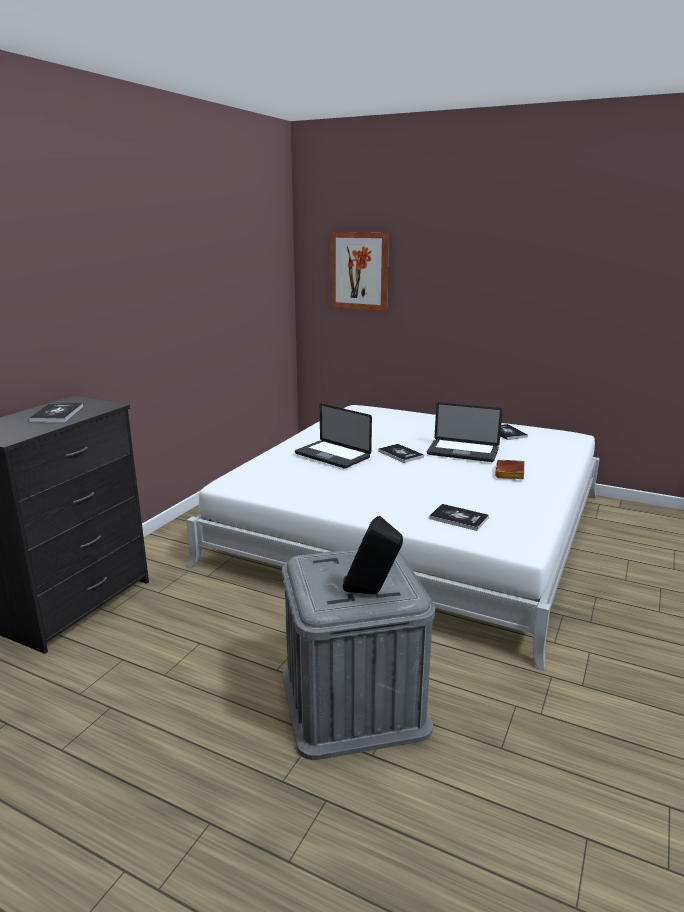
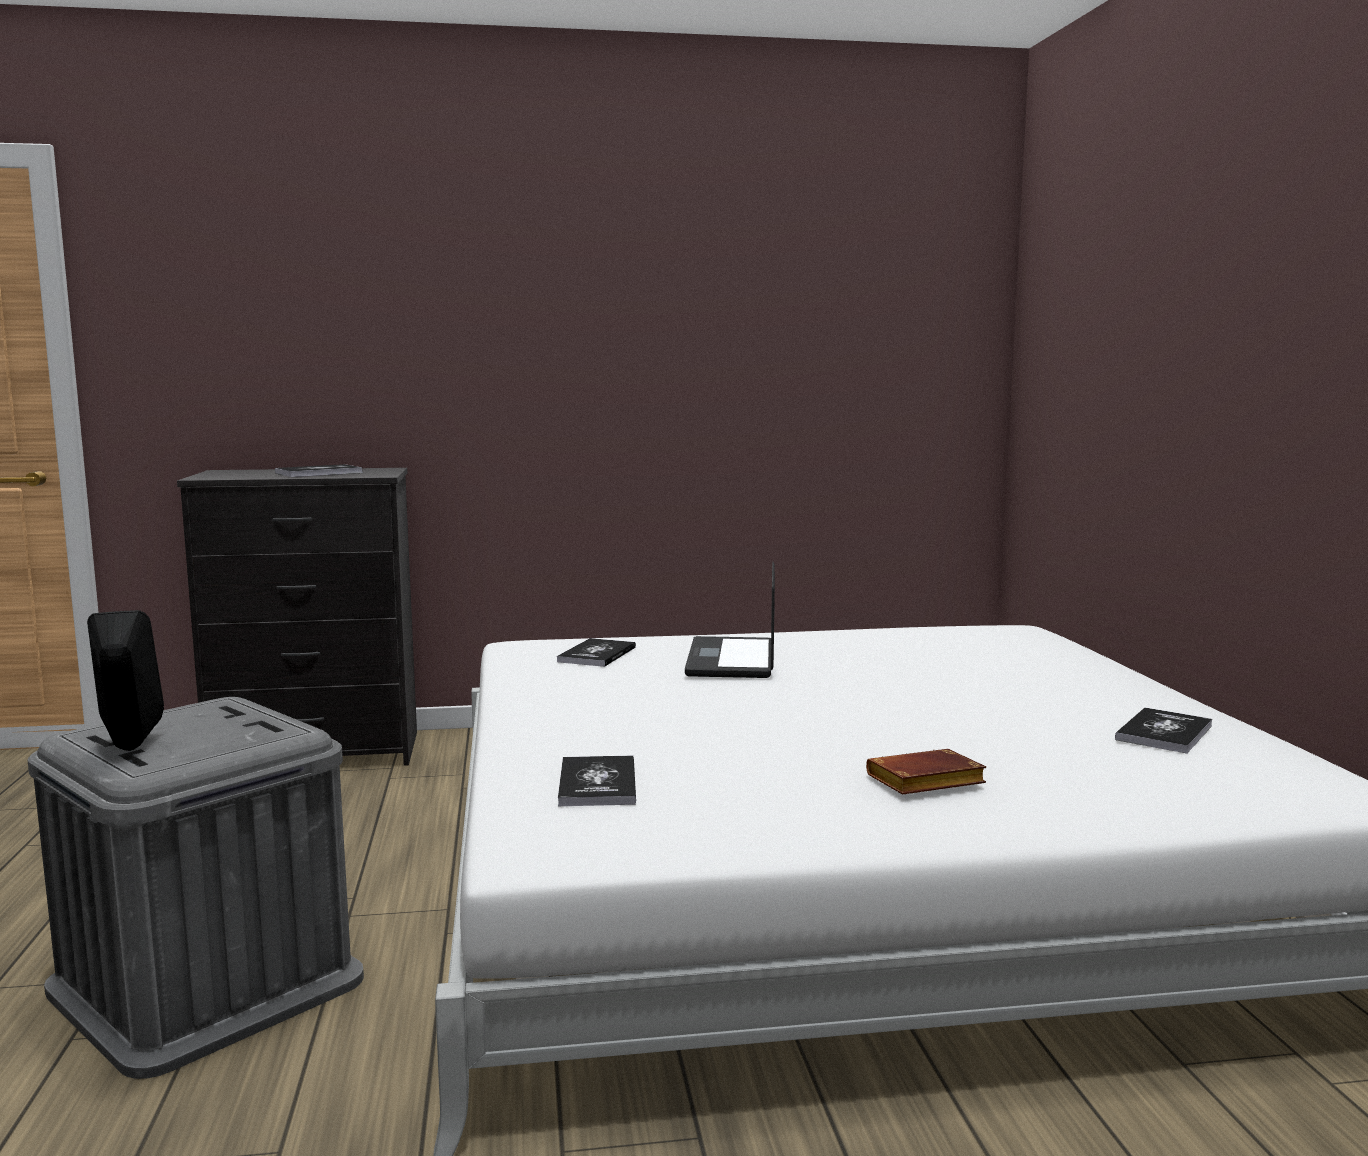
camera: 55 degrees right, 10 degrees down
(359, 271) = (1083, 332): picture -> none
(400, 454) = (831, 691): book -> book (597, 654)
(463, 452) = (952, 725): laptop -> none

